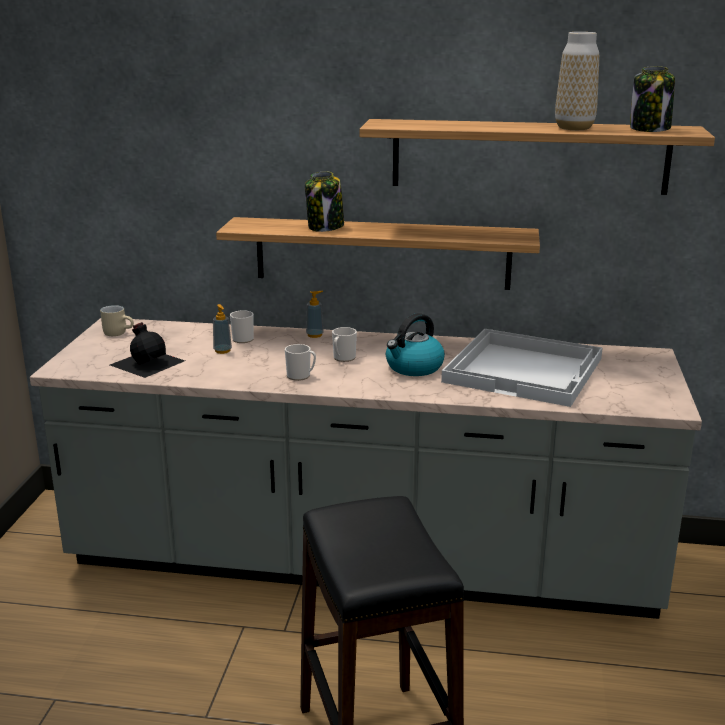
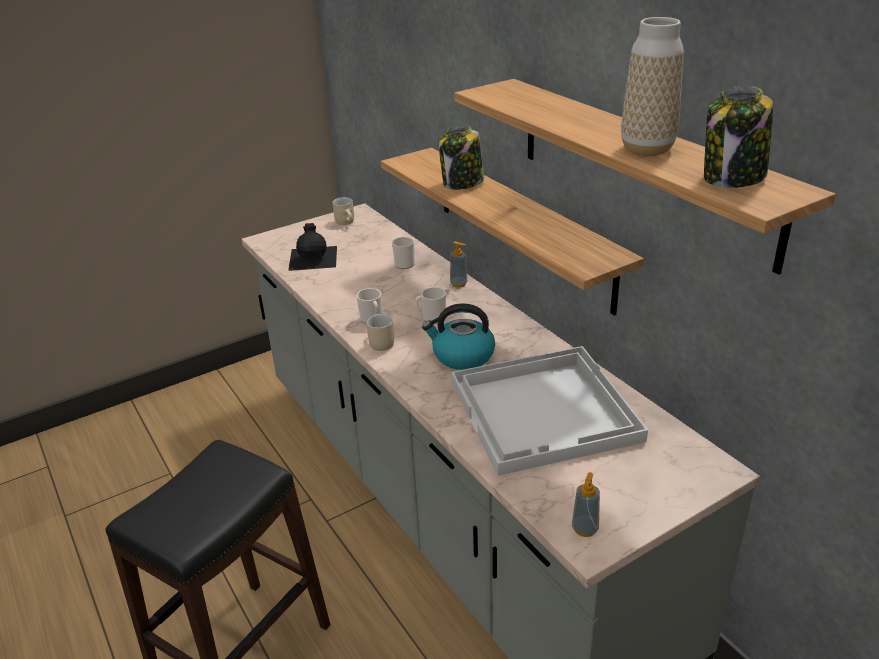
camera: 50 degrees right, 10 degrees up
(222, 351) = (372, 269): soap dispenser -> soap dispenser (585, 529)
(339, 385) = (378, 343): none -> beige mug

